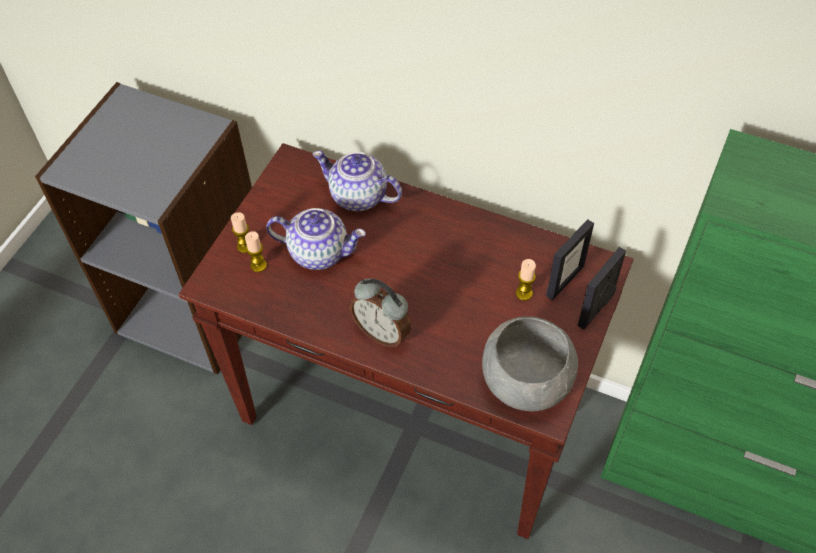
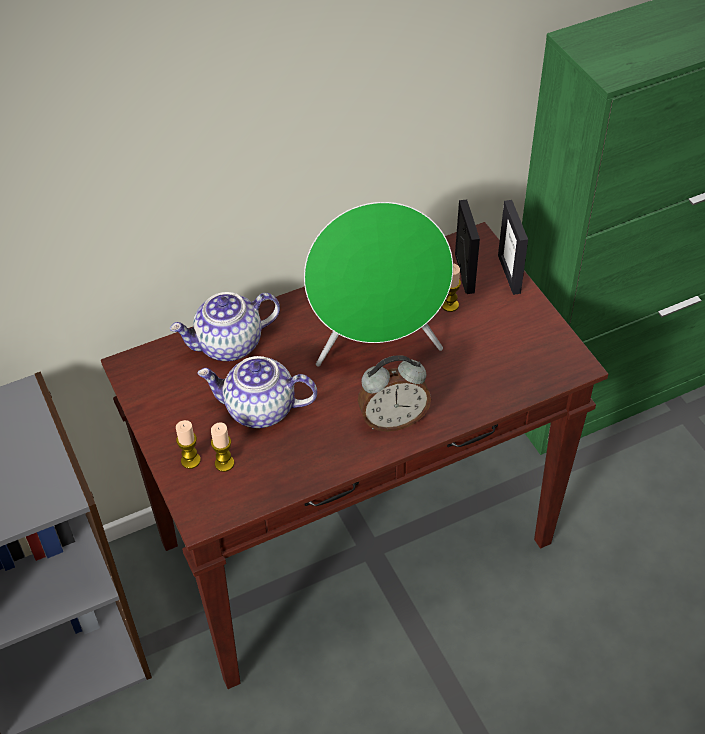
camera: 50 degrees left, 5 degrees down
(319, 252) = (259, 409): teapot -> teapot turned 135 degrees counterclockwise
(439, 278) = (378, 347): none -> green speaker
(526, 381) = (532, 358): grey bowl -> none

